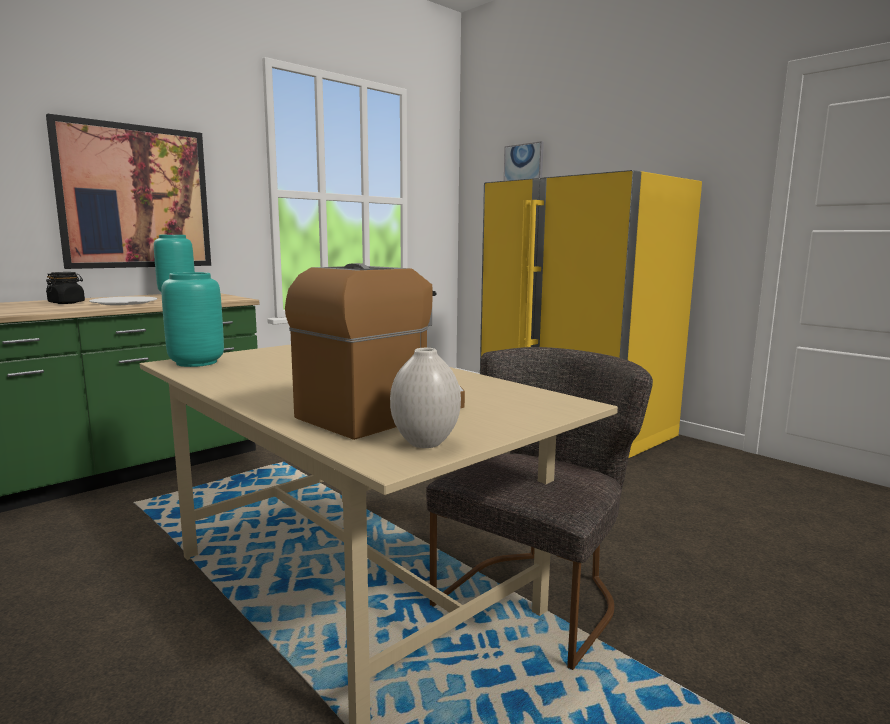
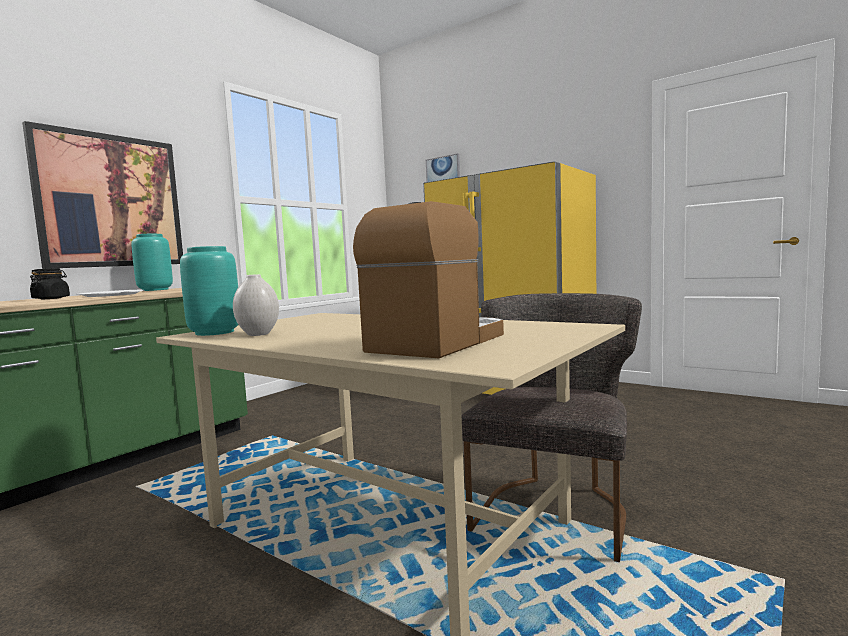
camera: 10 degrees left, 5 degrees down
(425, 443) = (506, 354): white vase -> white vase (258, 334)

